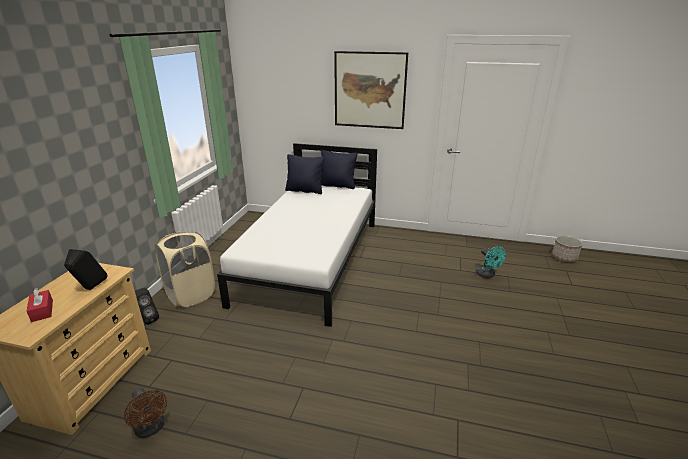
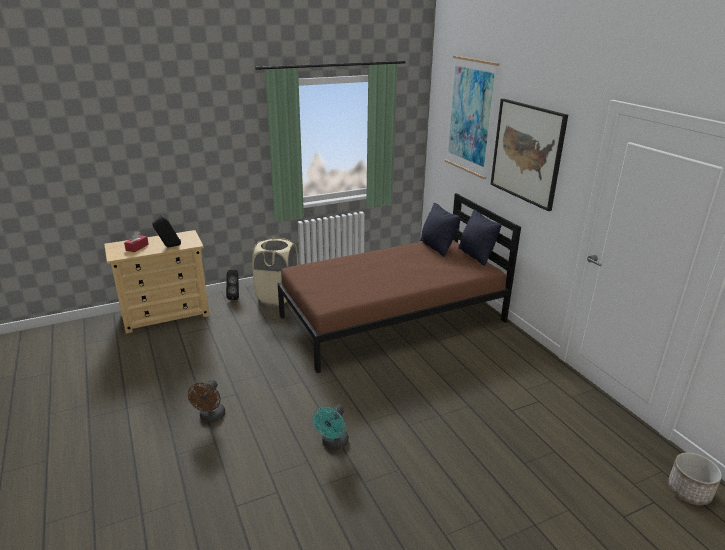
camera: 50 degrees right, 0 degrees up
(151, 429) = (150, 355): brown fan -> brown fan (211, 417)
(295, 73) = (470, 116): none -> picture
(311, 260) = (393, 319): white bed -> brown bed
(487, 275) = (532, 434): turquoise fan -> turquoise fan (333, 444)

